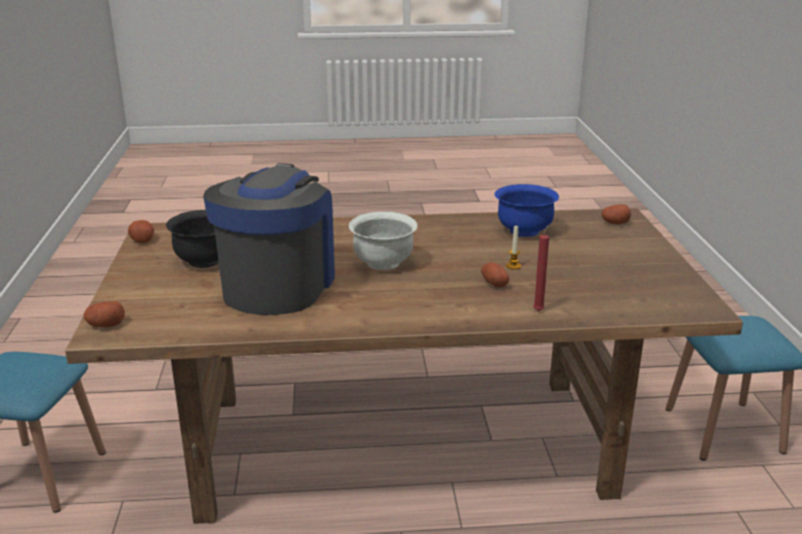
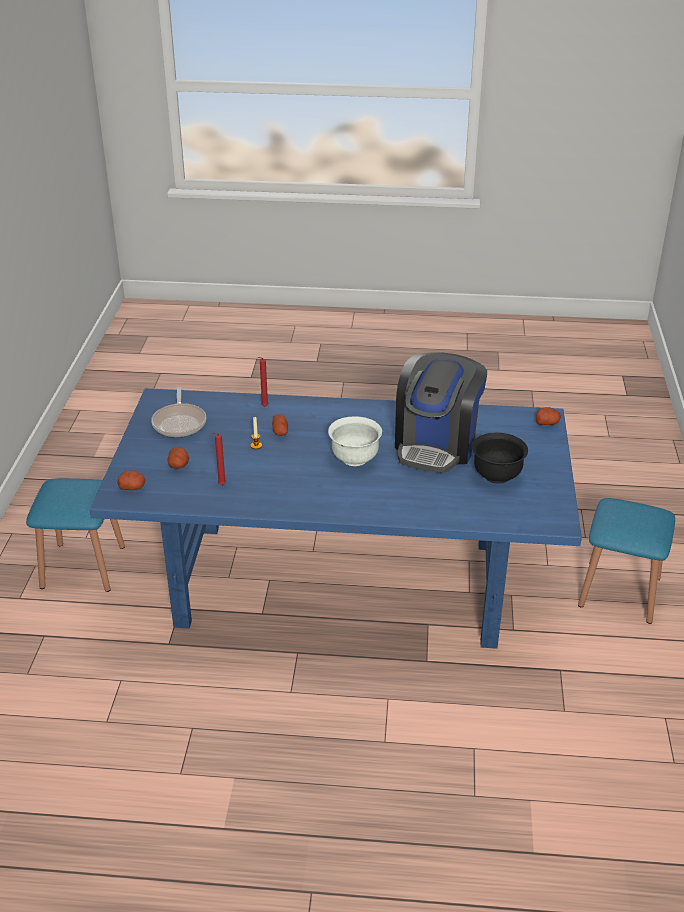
camera: 170 degrees left, 10 degrees up
(142, 239) = (561, 509): potato -> potato (179, 465)
(398, 445) = (343, 583): brown dining table -> blue dining table
(524, 231) = (221, 485): blue bowl -> red candle
(636, 282) = (180, 422): none -> frying pan

